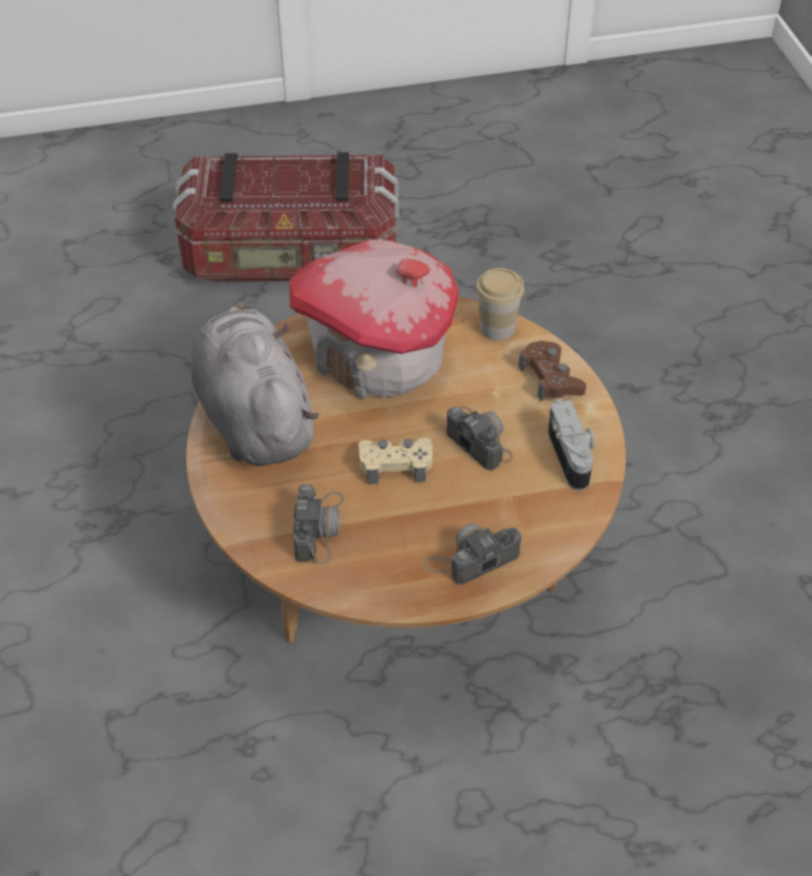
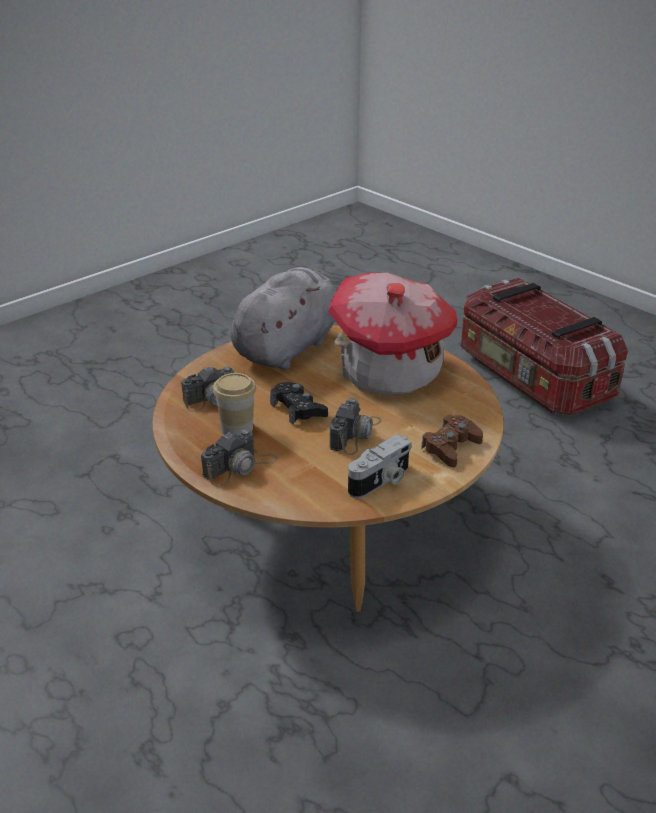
camera: 60 degrees right, 15 degrees down
(395, 464) = (298, 409): beige game controller -> black game controller
(472, 559) = (240, 467): camera -> camera turned 105 degrees clockwise
(497, 328) = (474, 408): cup -> cup (237, 429)

